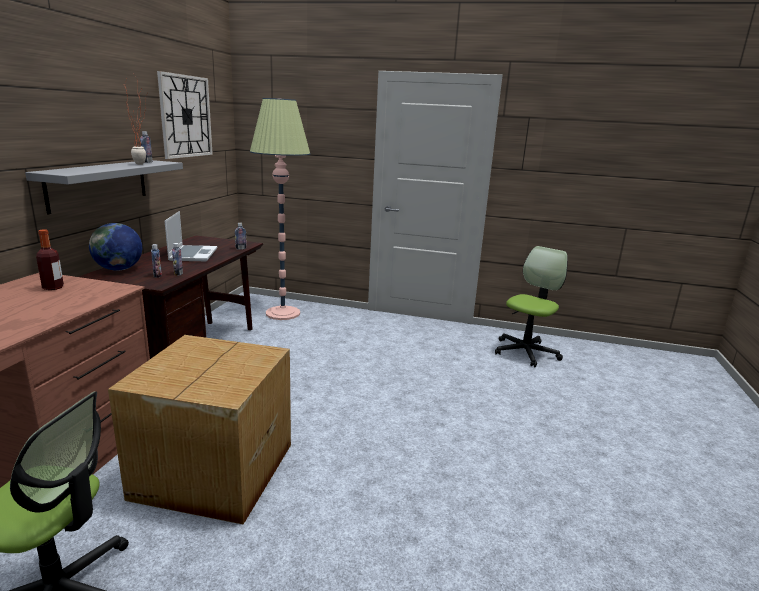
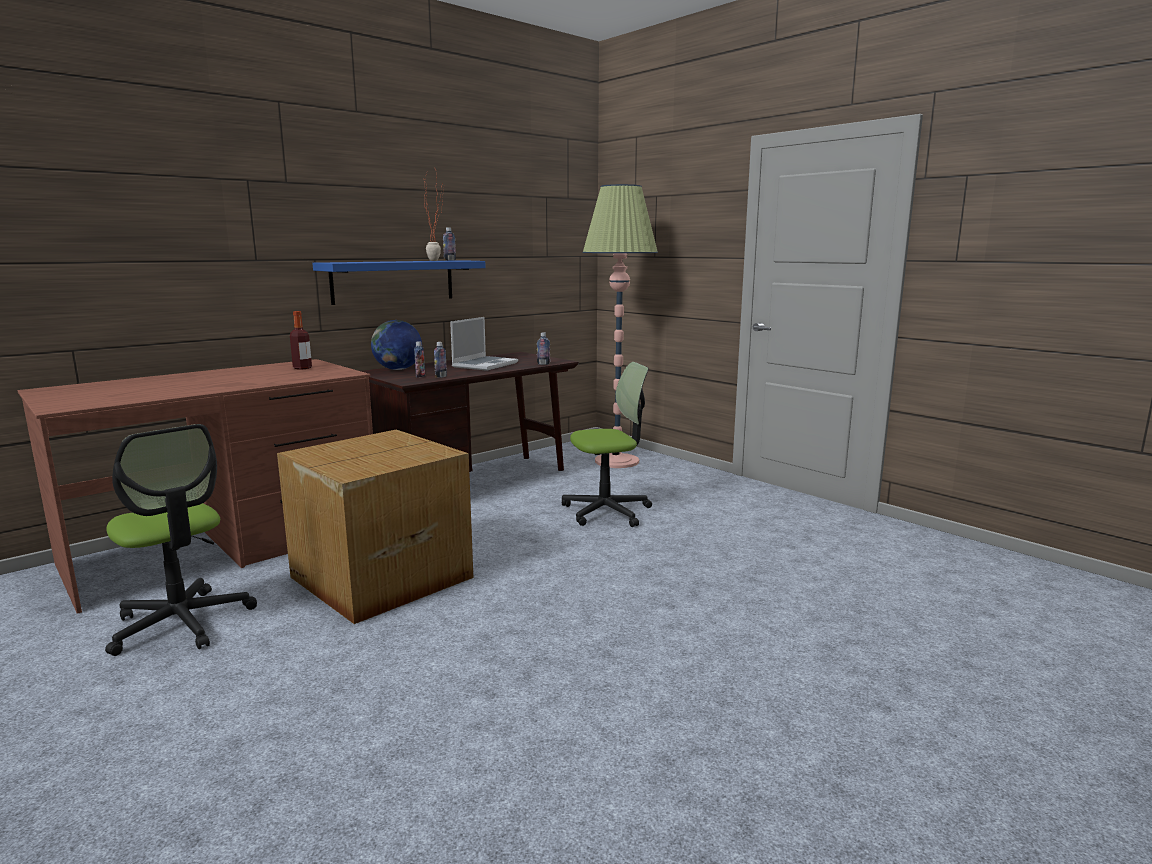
camera: 35 degrees right, 5 degrees down
(98, 184) = (393, 281): grey shelf -> blue shelf
(185, 116) = (518, 214): wall clock -> none
(525, 352) = (925, 562): office chair -> office chair (607, 511)

